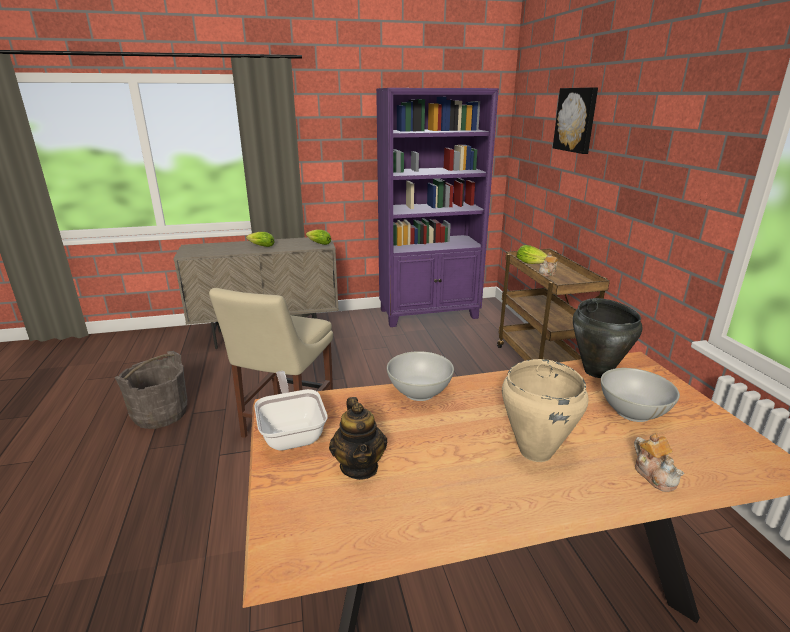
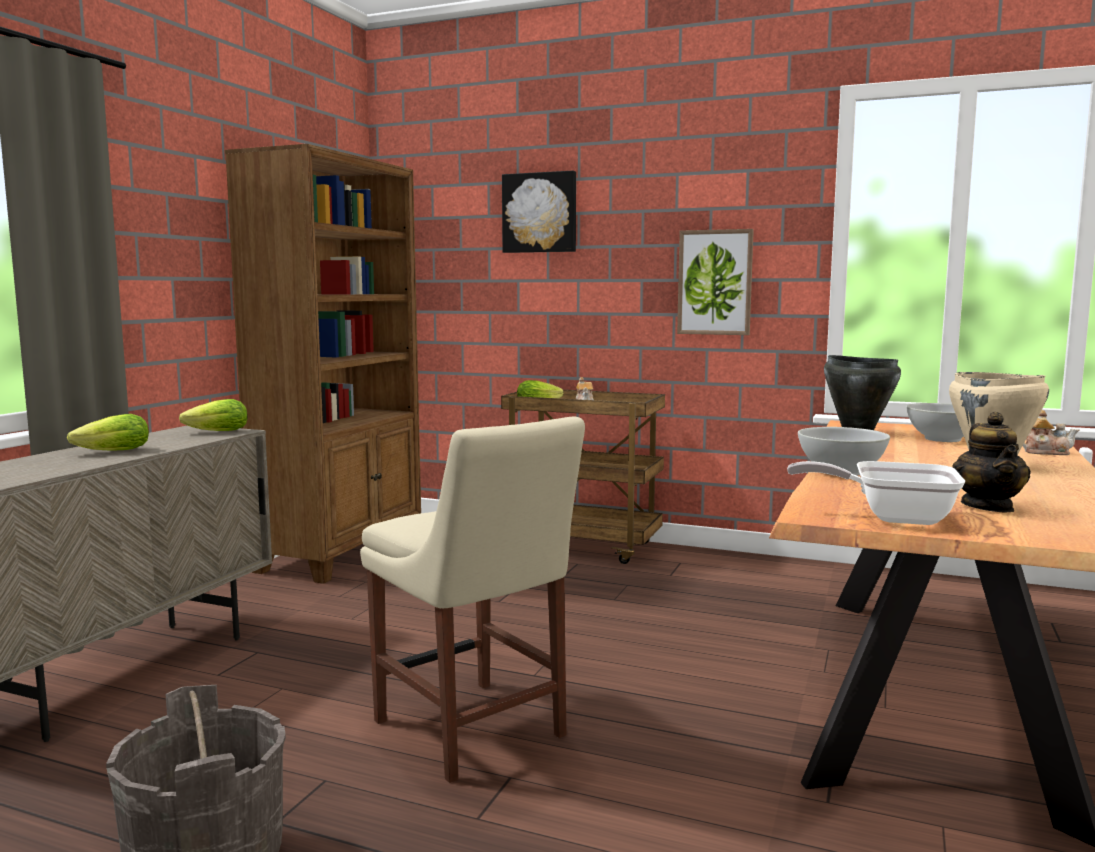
camera: 55 degrees left, 15 degrees down
(359, 466) = (988, 507): teapot -> teapot turned 75 degrees clockwise
(429, 314) = (343, 552): purple bookcase -> brown bookcase
(660, 198) = (715, 282): none -> picture

